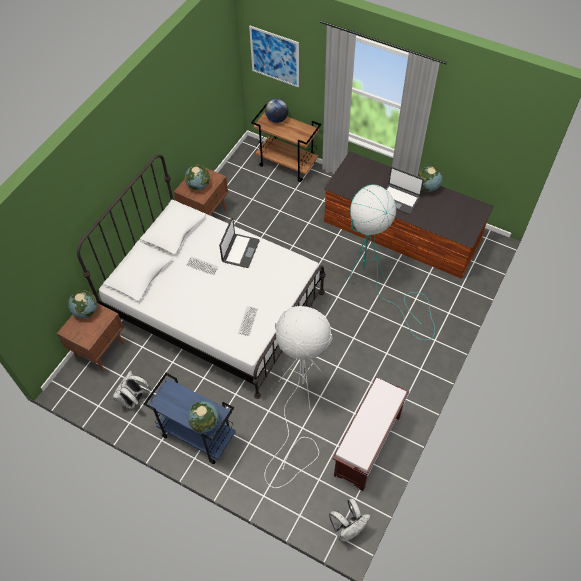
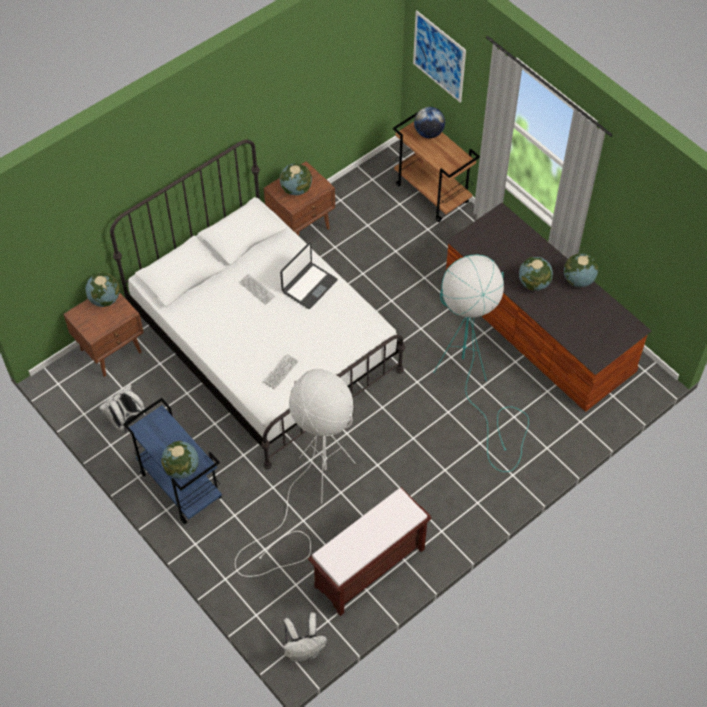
camera: 20 degrees right, 0 degrees up
(399, 199) = (534, 284): laptop -> globe

